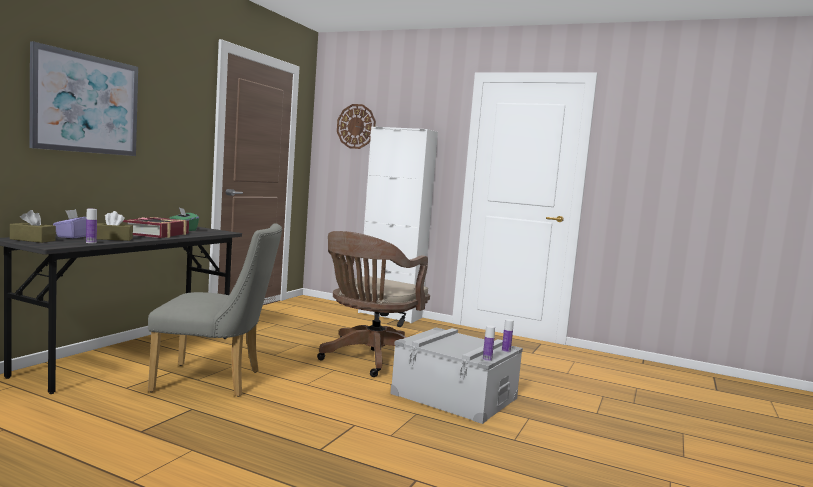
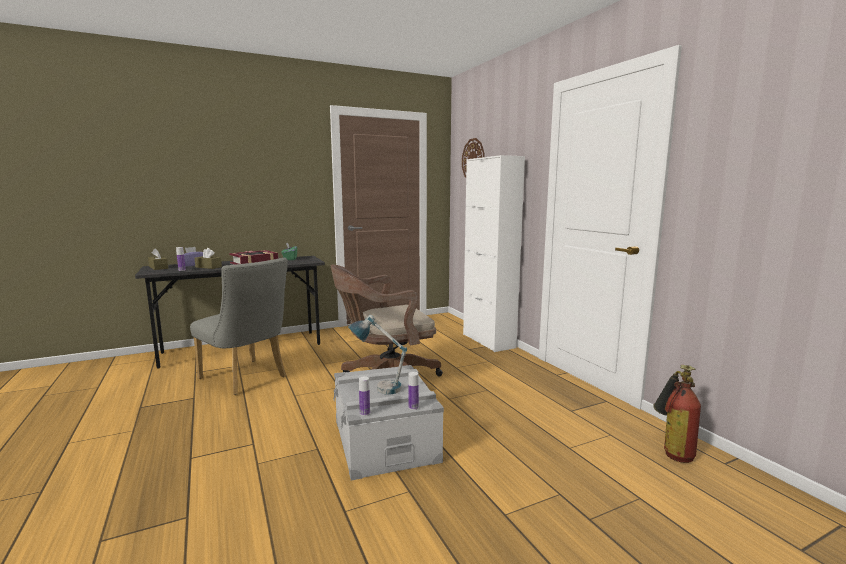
camera: 40 degrees right, 5 degrees up
(86, 104) = (209, 173): picture -> none
(454, 344) = (378, 388): none -> table lamp
(613, 362) = (672, 450): none -> fire extinguisher

